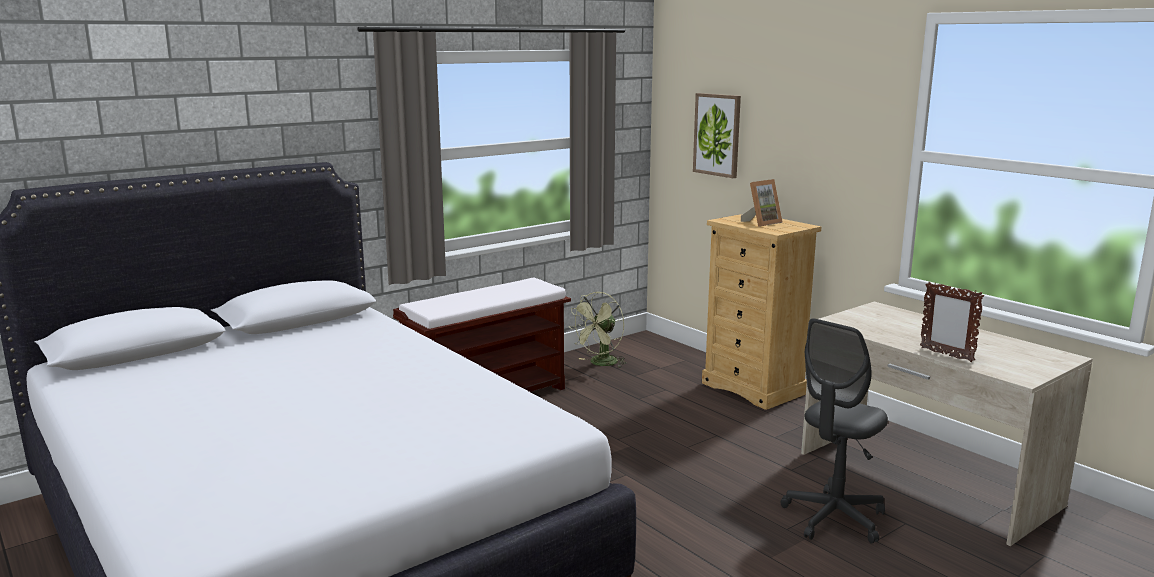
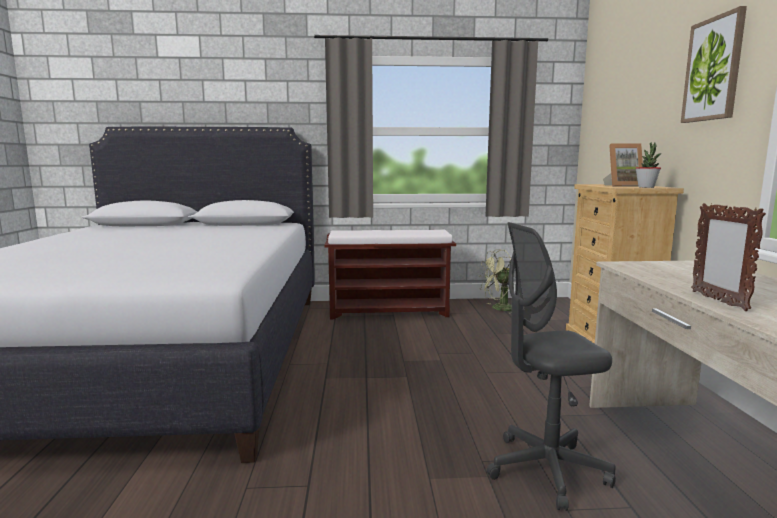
camera: 35 degrees right, 5 degrees down
(717, 135) = (617, 118): picture -> picture (713, 69)
(791, 227) = (646, 187): none -> potted plant

